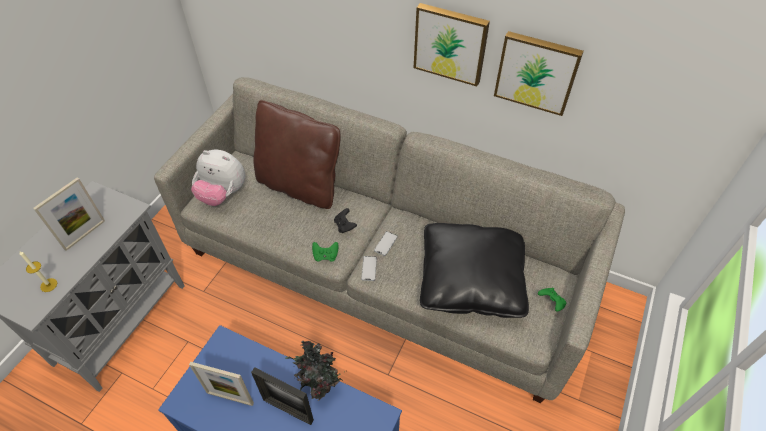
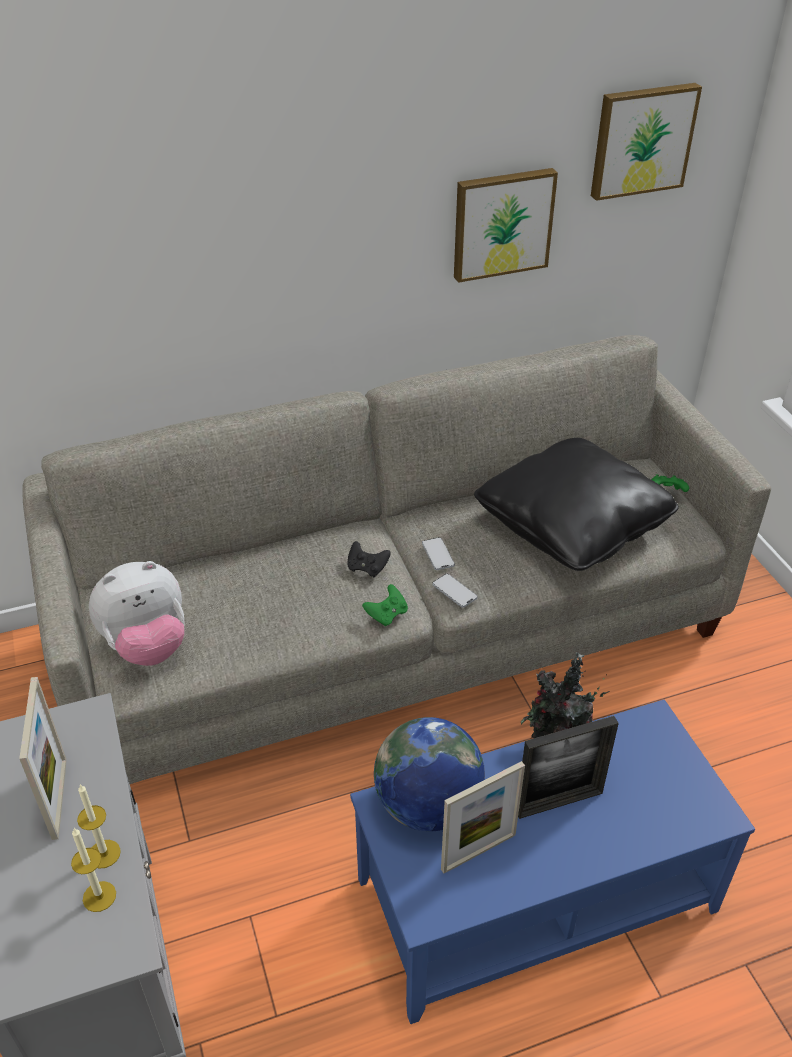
camera: 45 degrees left, 10 degrees down
(69, 270) = (104, 854): none -> candle
(238, 358) = (427, 805): none -> globe
(300, 185) = (247, 564): brown pillow -> none
(450, 43) = (382, 235): picture -> picture (641, 140)

